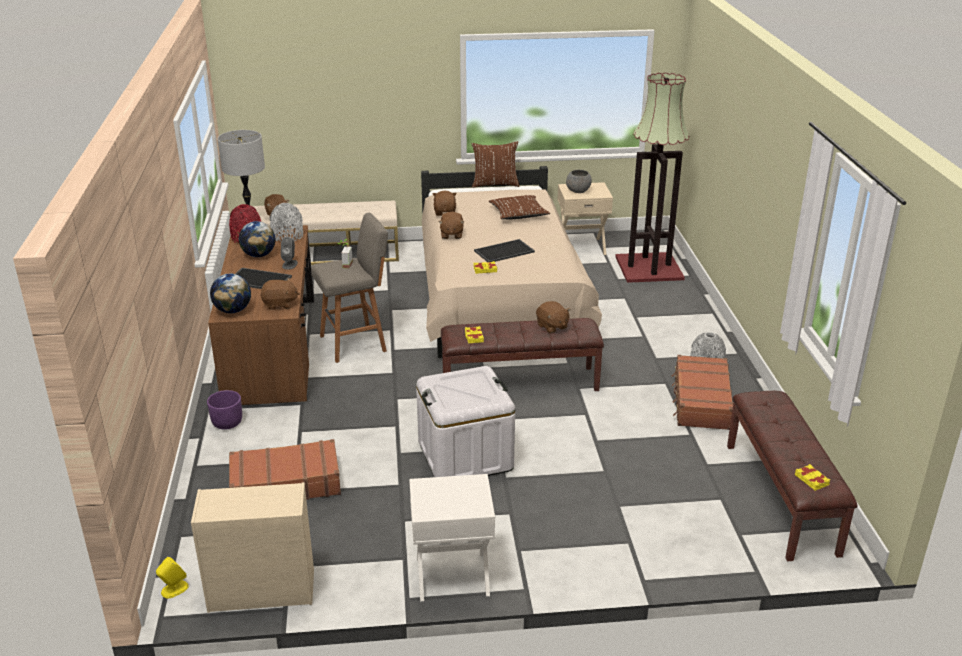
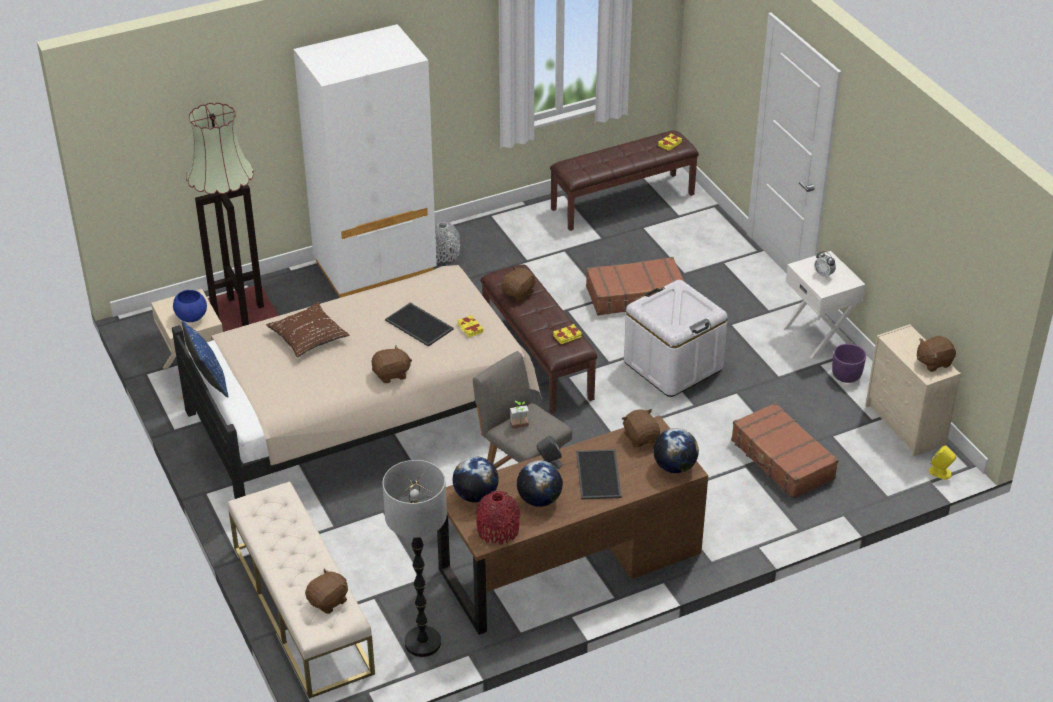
camera: 110 degrees left, 10 degrees up
(227, 423) = (723, 537): purple planter -> purple planter (846, 375)
(287, 236) = (475, 495): grey vase -> globe
(445, 212) = (327, 396): brown plush toy -> brown plush toy (933, 362)
(450, 494) = (823, 275): none -> alarm clock
(495, 184) = (208, 381): brown pillow -> blue pillow
(578, 191) = (191, 317): grey bowl -> blue bowl
(694, 329) = (375, 268): none -> white wardrobe
(700, 401) = (509, 250): brown suitcase -> brown suitcase (635, 296)

